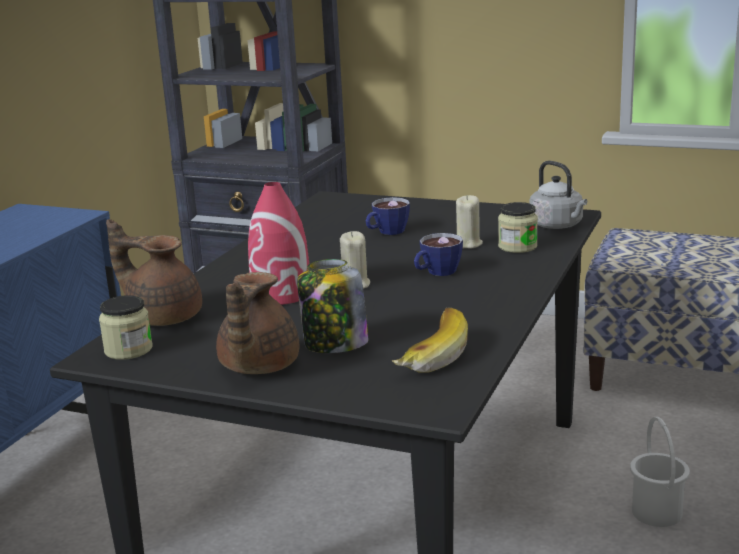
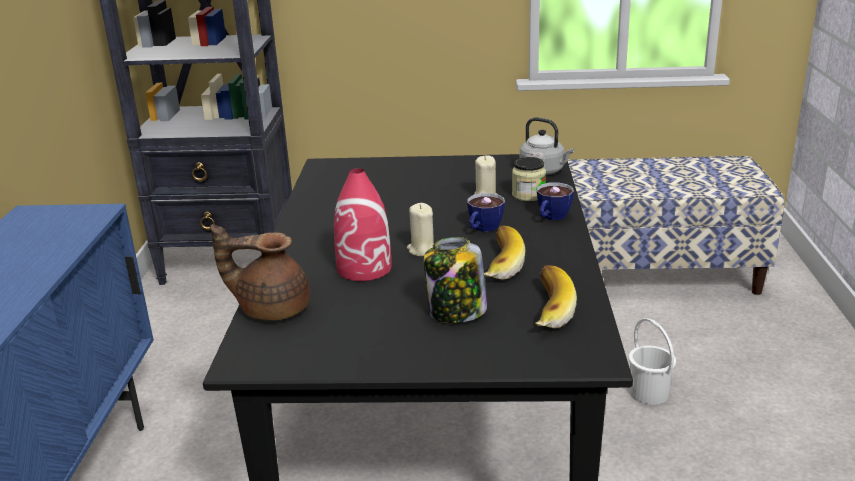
camera: 20 degrees left, 5 degrees up
(128, 350) = (268, 349): jar -> none
(257, 367) = (406, 346): brown teapot -> none
(386, 232) = (406, 194): cup -> cup (551, 217)
(418, 308) = (497, 265): none -> banana

